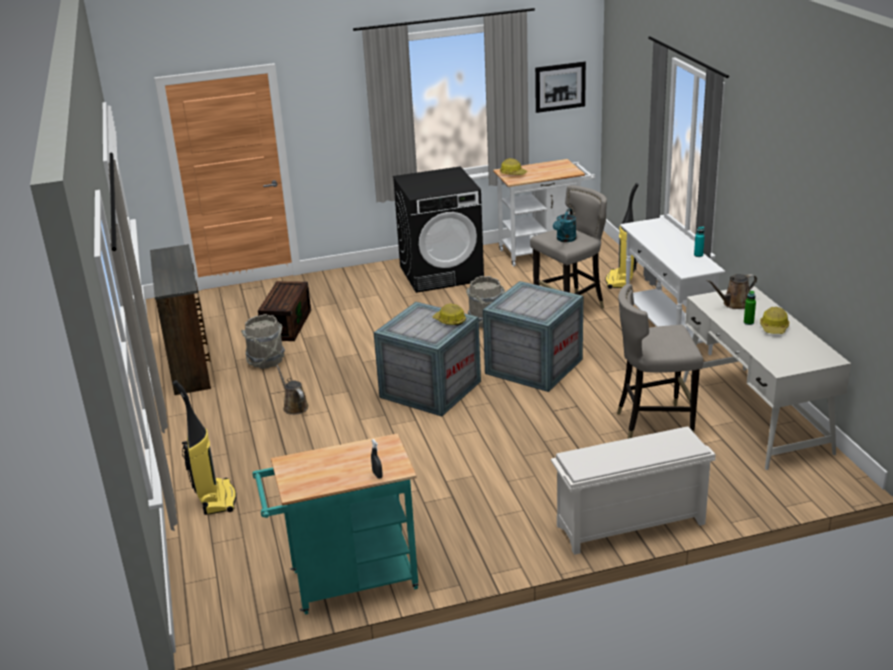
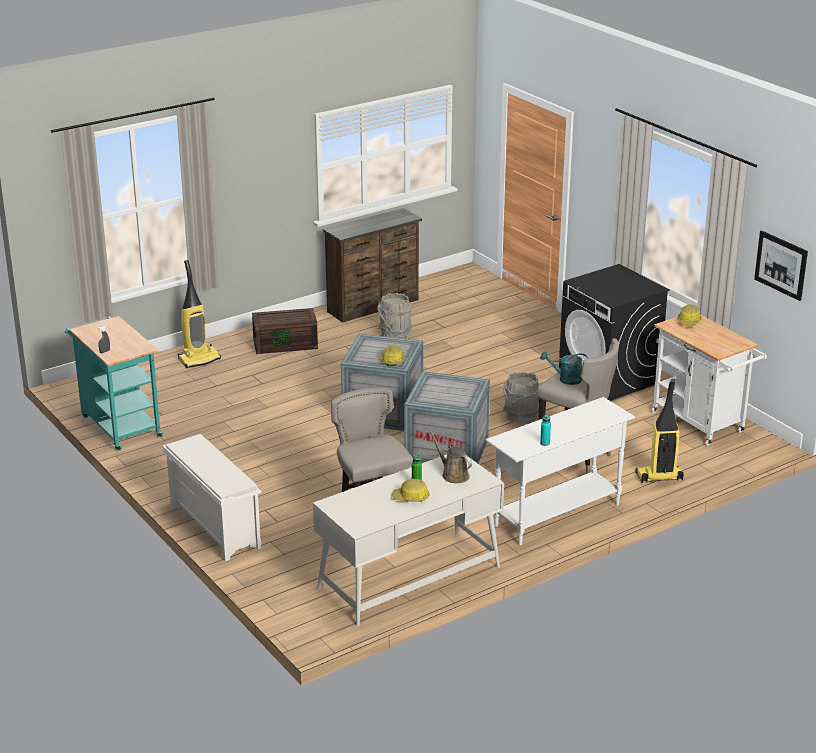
camera: 70 degrees right, 0 degrees up
(286, 324) = (461, 327): brown storage box -> brown storage box (286, 344)
(294, 406) = (330, 360): brown watering can -> none

